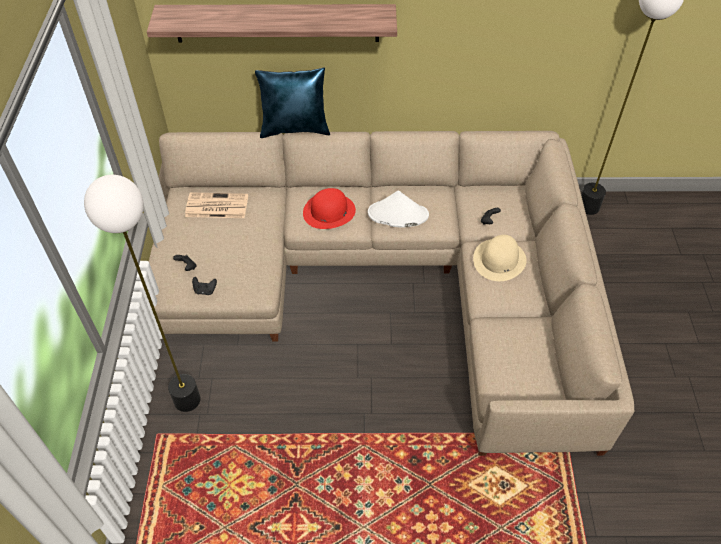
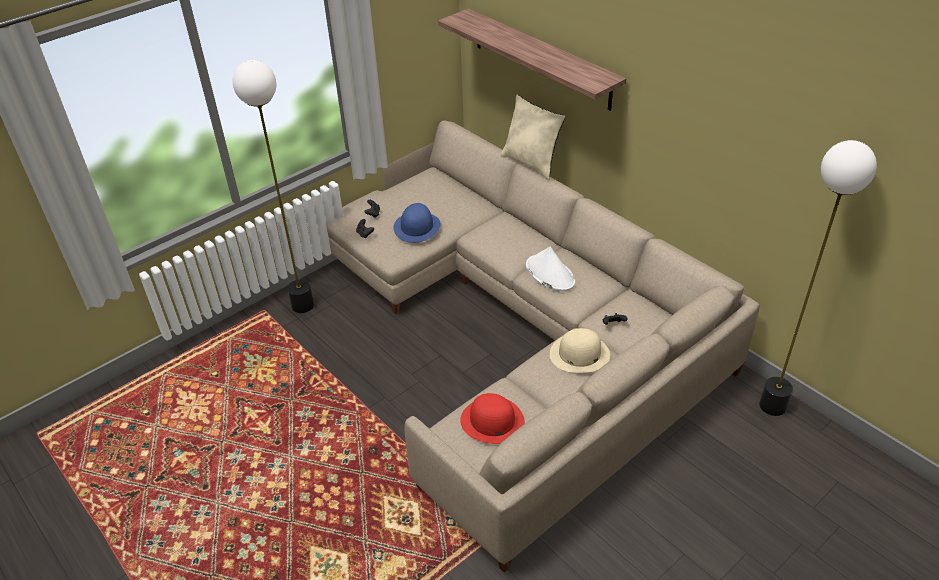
camera: 50 degrees right, 10 degrees down
(216, 206) = (438, 191): newspaper -> none
(244, 250) = (417, 227): none -> blue hat
(295, 129) = (532, 163): blue pillow -> beige pillow
(329, 211) = (504, 240): red hat -> red hat (492, 421)

